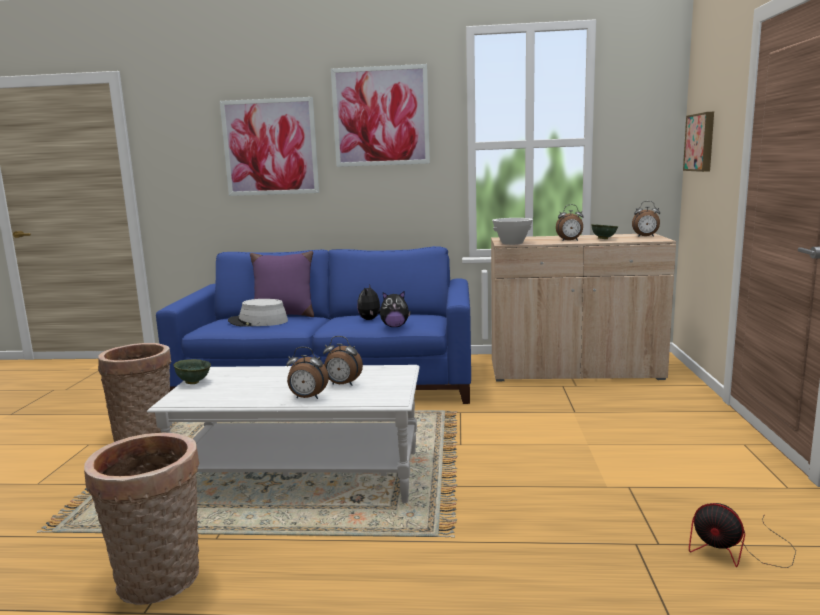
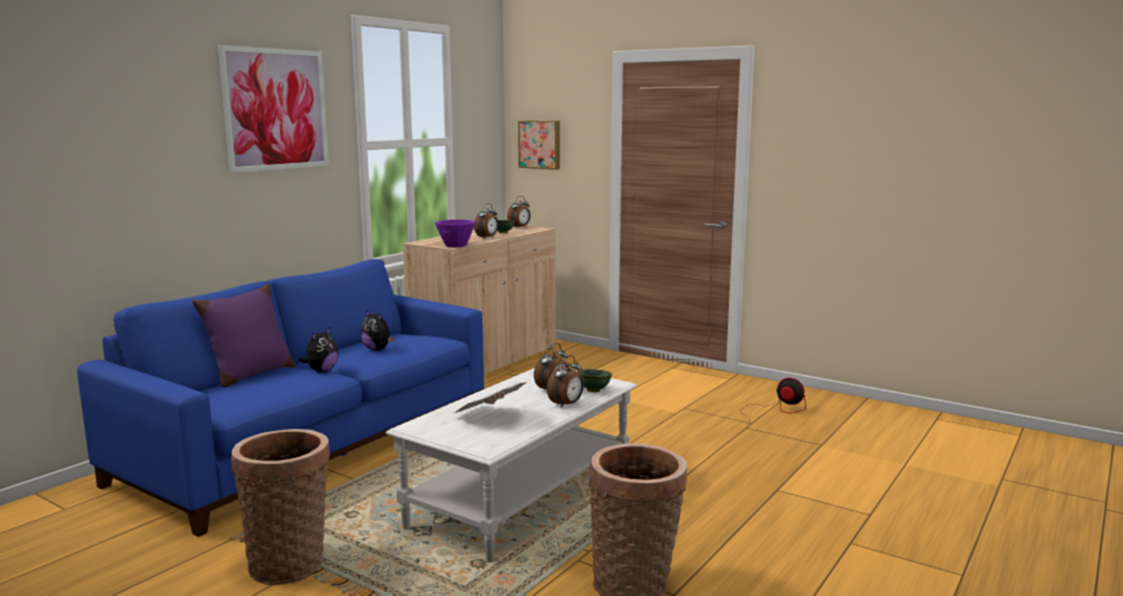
camera: 60 degrees left, 0 degrees up
(193, 382) = (442, 436): green bowl -> green bowl (593, 391)
(250, 383) = (489, 416): none -> newspaper
(258, 322) = (268, 385): grey hat -> none
(270, 147) = (140, 147): picture -> none
(395, 326) = (423, 347): plush toy -> plush toy (321, 371)
(512, 243) = (455, 245): white bowl -> purple bowl
(737, 551) = (775, 410): fan -> fan turned 120 degrees counterclockwise

